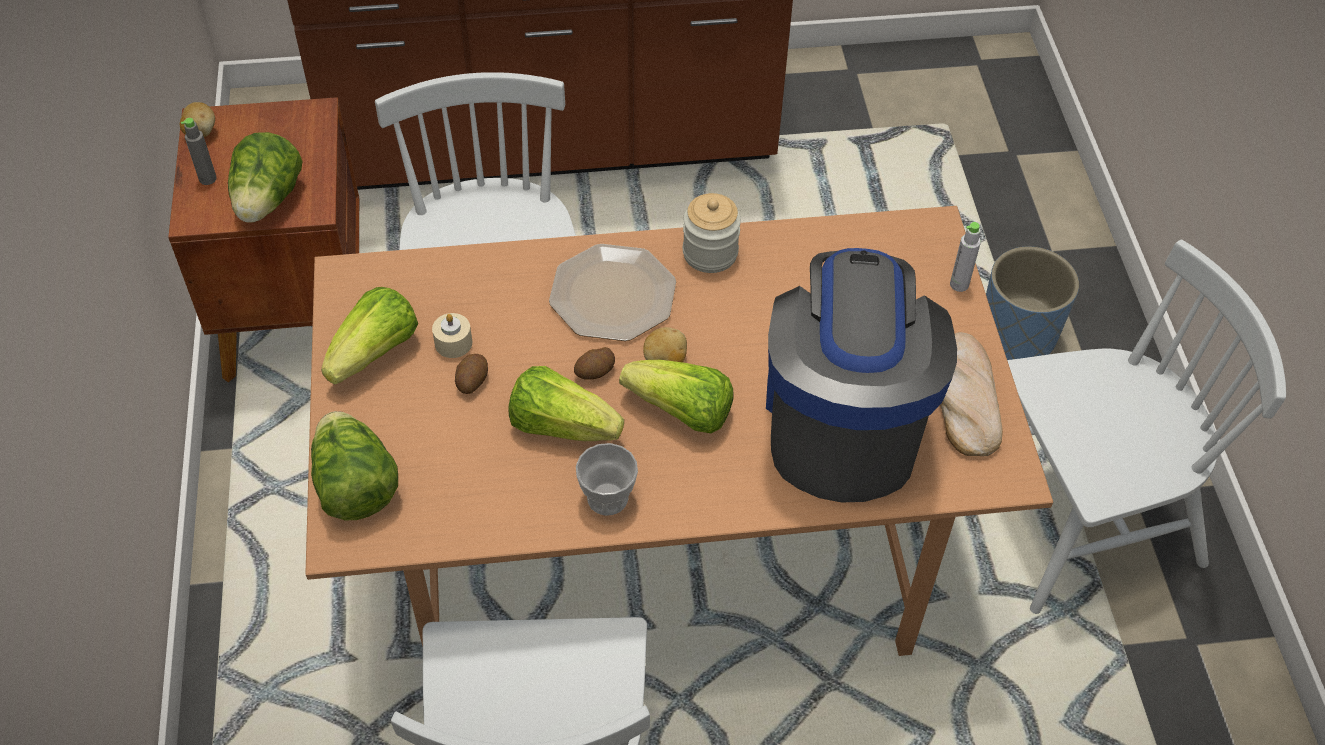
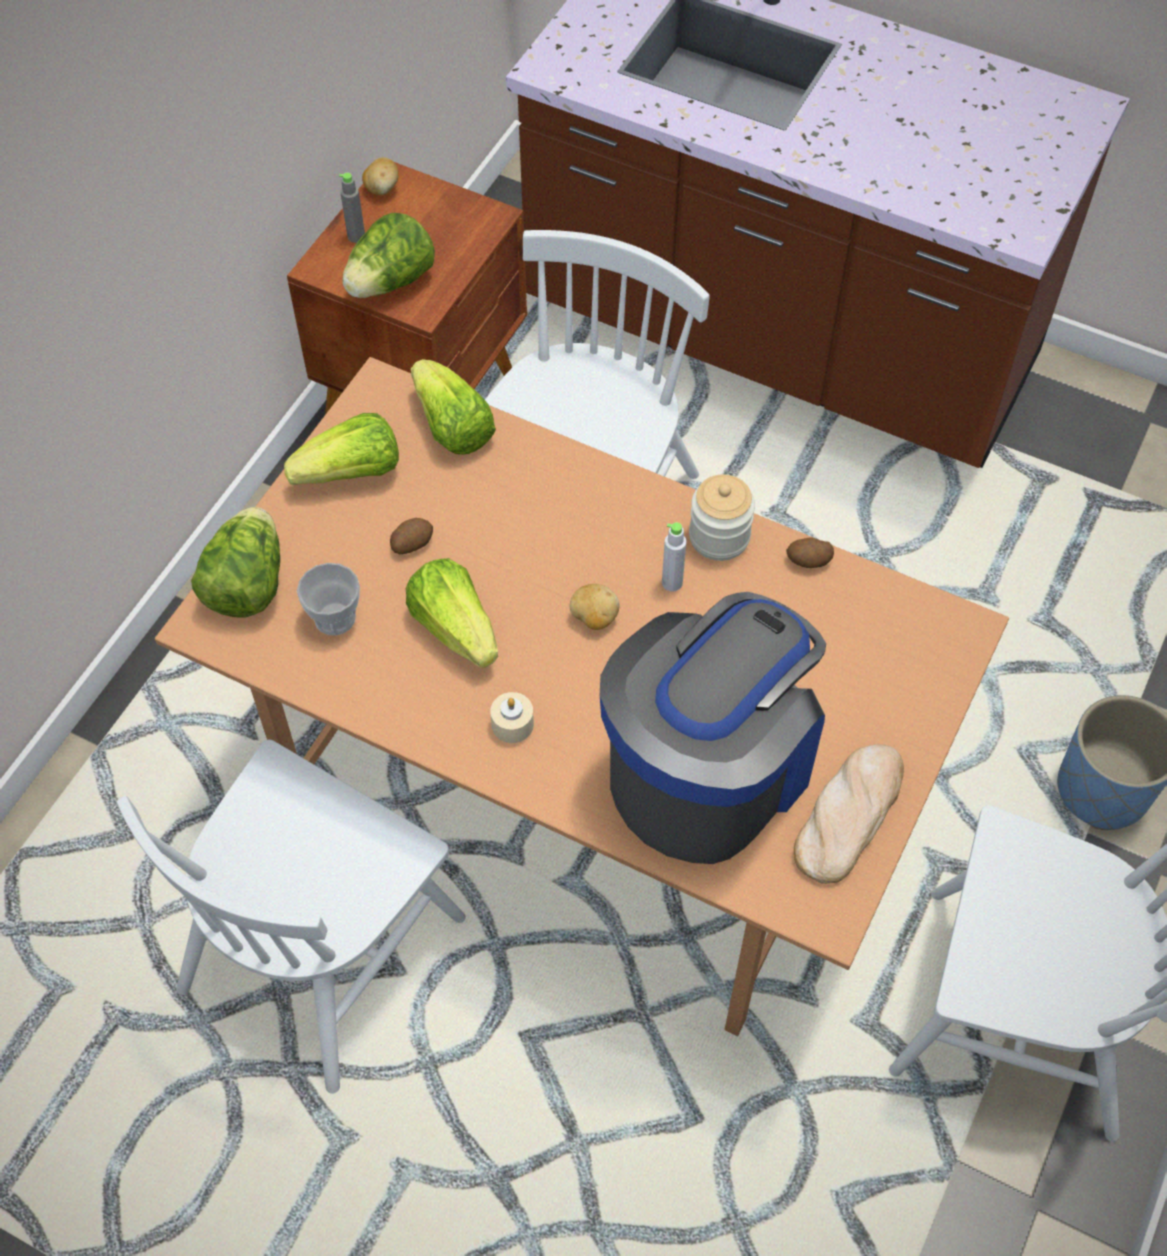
camera: 35 degrees right, 5 degrees up
(453, 343) = (423, 499): beige candle -> beige candle (512, 724)
(595, 372) = (523, 594): potato -> potato (809, 561)
(607, 498) = (442, 716): cup -> cup (335, 618)
(613, 295) = (597, 530): plate -> none
(681, 412) = (569, 675): lettuce -> lettuce (452, 427)
(959, 284) = (940, 699): grey bottle -> grey bottle (672, 583)

